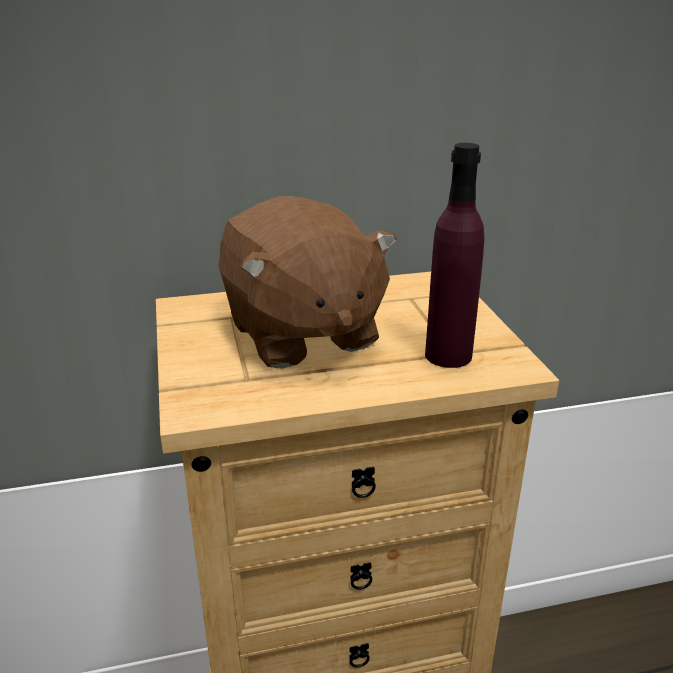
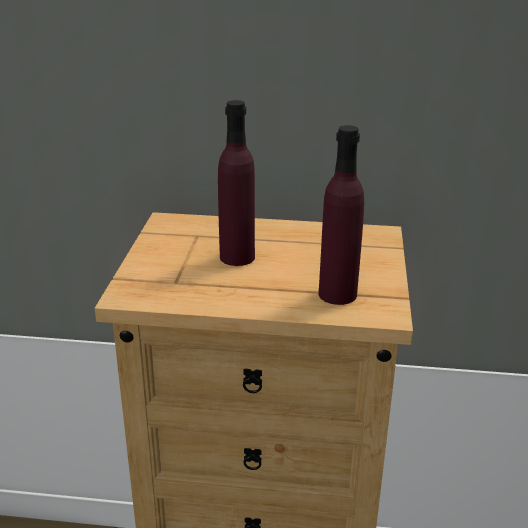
camera: 20 degrees right, 0 degrees up
(300, 334) = (237, 257): brown plush toy -> purple bottle

